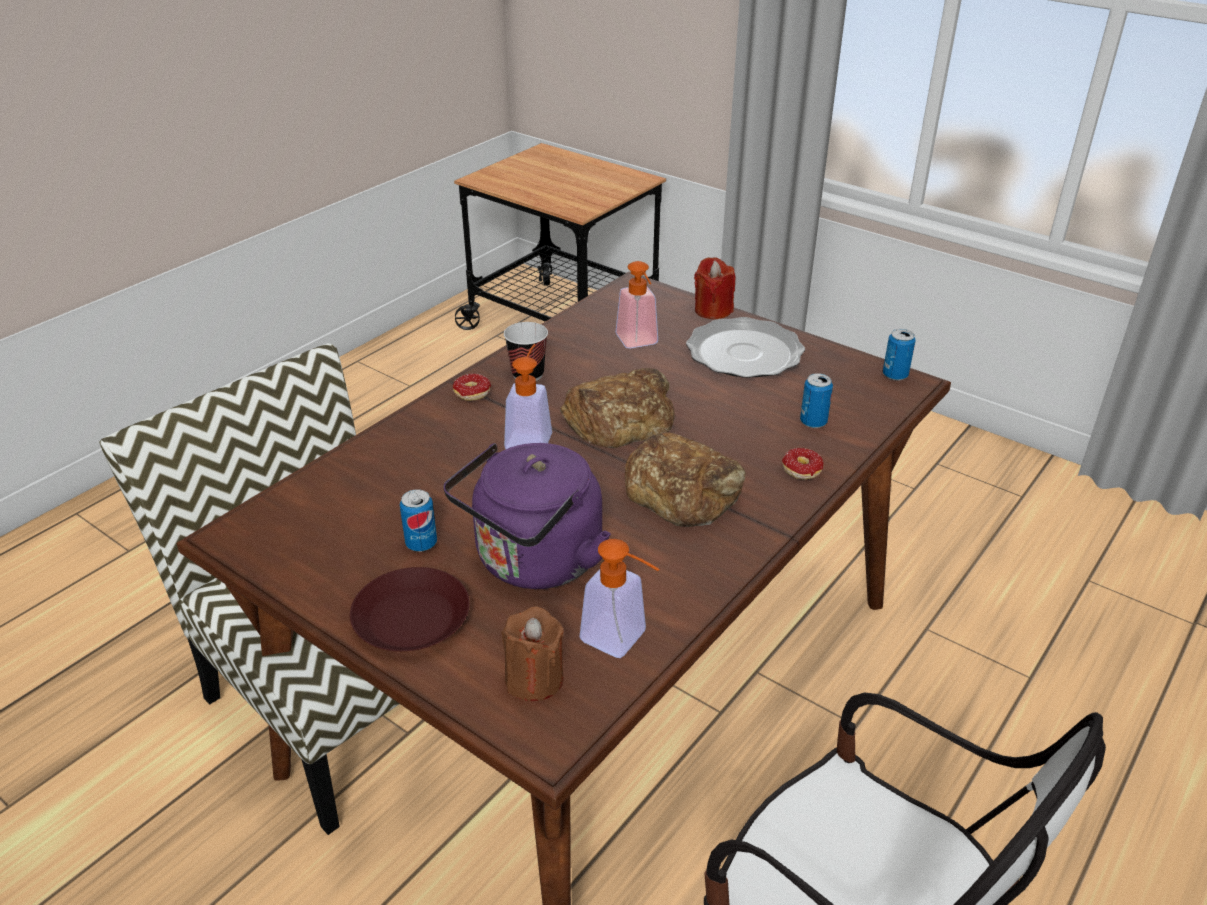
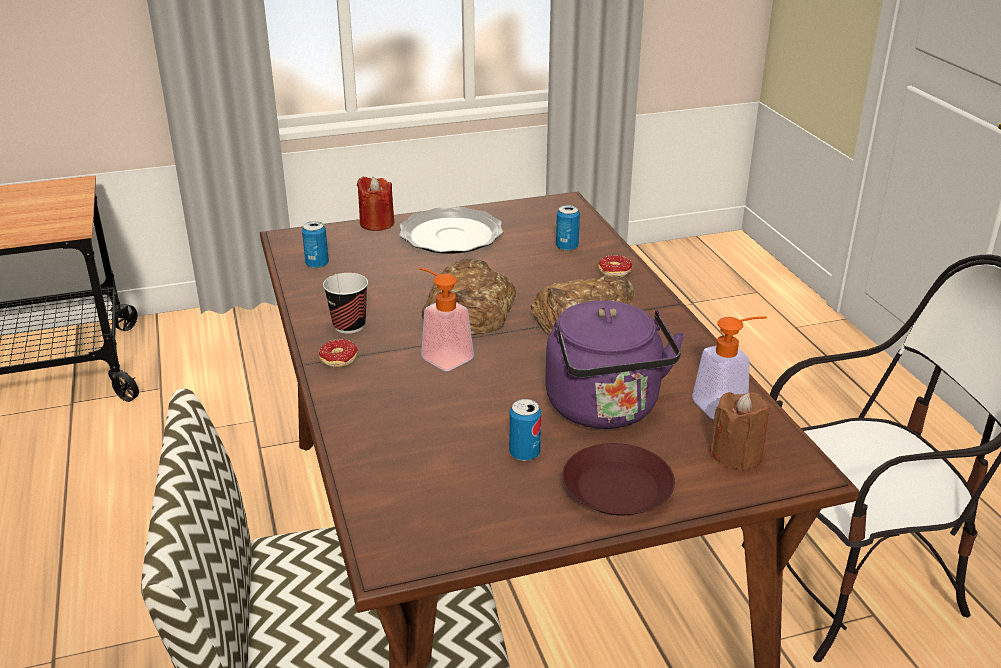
camera: 55 degrees left, 5 degrees down
(639, 343) = (376, 266): soap dispenser -> none
(895, 375) = (550, 202): can -> can (317, 264)

